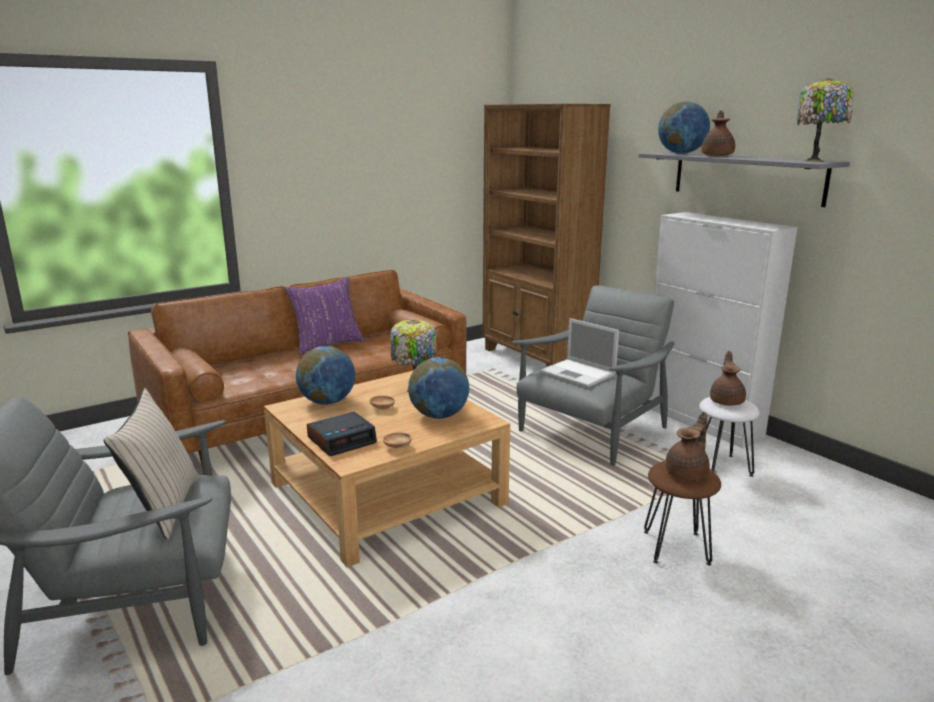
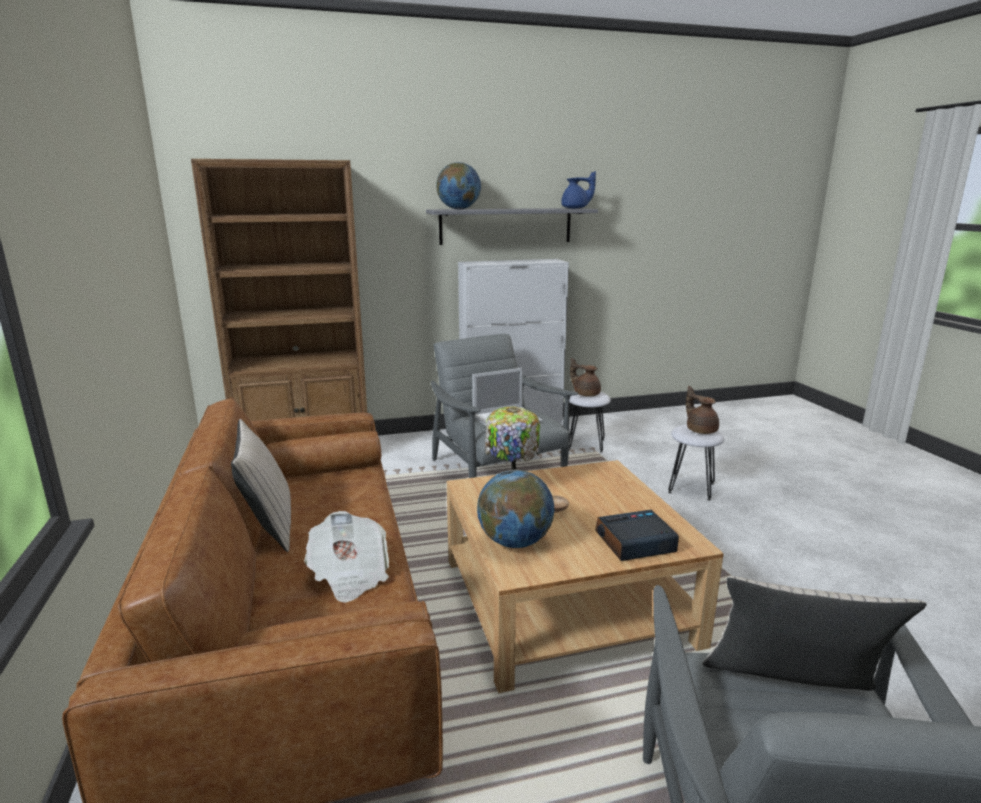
camera: 70 degrees left, 0 degrees up
(278, 371) = (349, 575): none -> newspaper
(327, 345) = (268, 527): purple pillow -> beige pillow
(342, 440) = (634, 543): alarm clock -> alarm clock turned 90 degrees counterclockwise
(397, 447) = (659, 515): brown bowl -> none
(439, 415) = (588, 485): globe -> none
(677, 547) = (691, 487): brown stool -> white stool
(717, 156) = (499, 209): brown teapot -> none
(816, 161) = (576, 208): table lamp -> blue teapot

